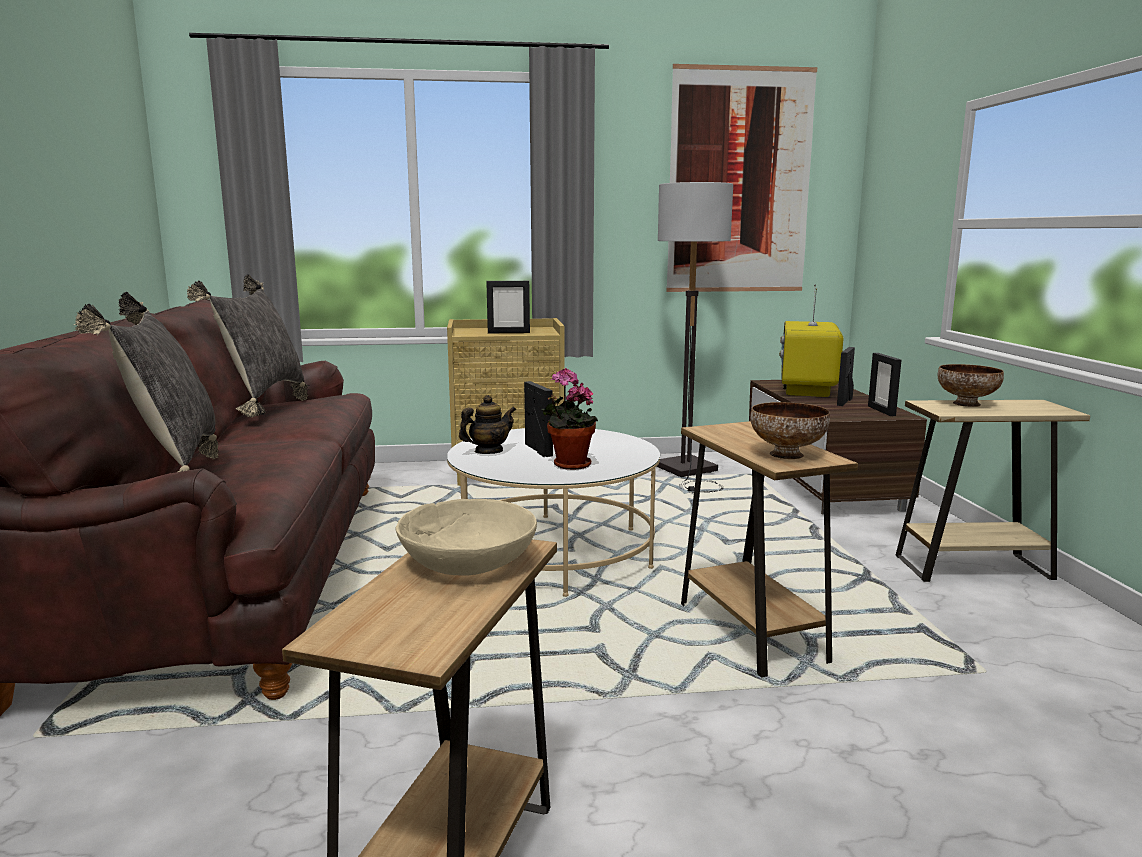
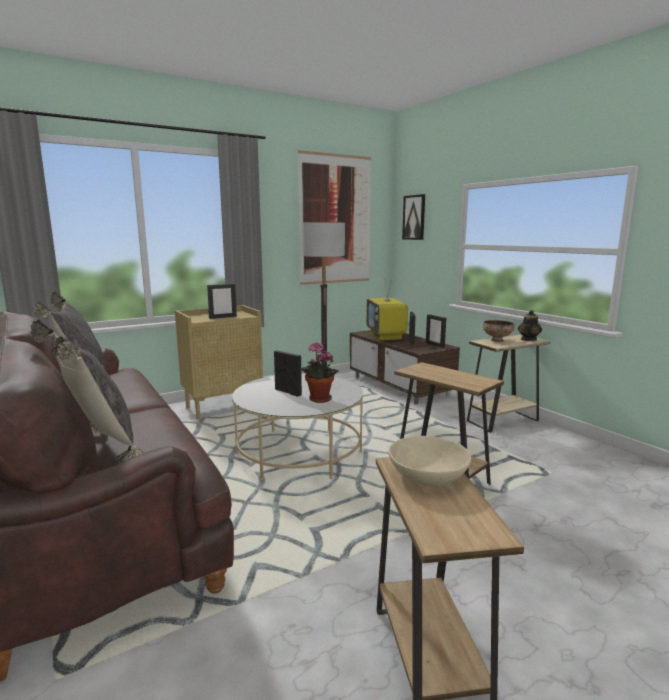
camera: 25 degrees left, 0 degrees up
(488, 451) = (259, 397): teapot -> teapot (528, 339)
(786, 455) = (469, 381): bowl -> none
(890, 174) = (414, 217): none -> picture

